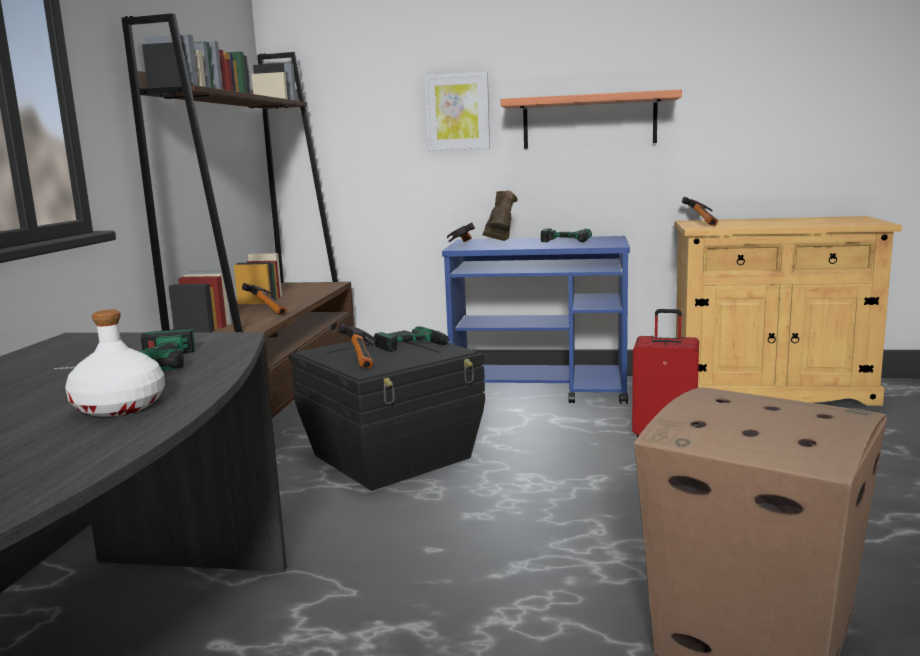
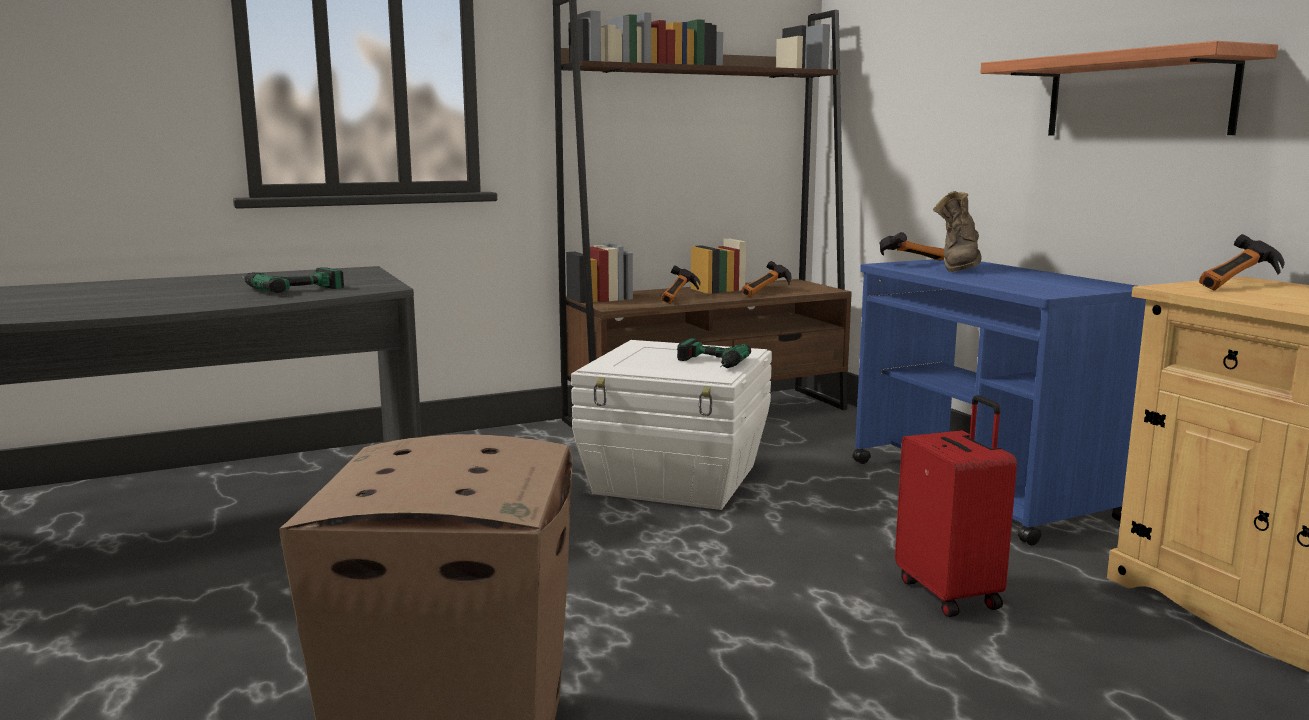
camera: 55 degrees right, 0 degrees up
(118, 407) = (183, 301): white bottle -> none
(365, 359) = (638, 359): hammer -> hammer (768, 293)
(393, 456) = (677, 480): black storage box -> white storage box
(457, 112) = (982, 80): picture -> none
(499, 243) = (958, 268): brown boot -> brown boot turned 150 degrees clockwise
(564, 242) = (1023, 280): power drill -> none

